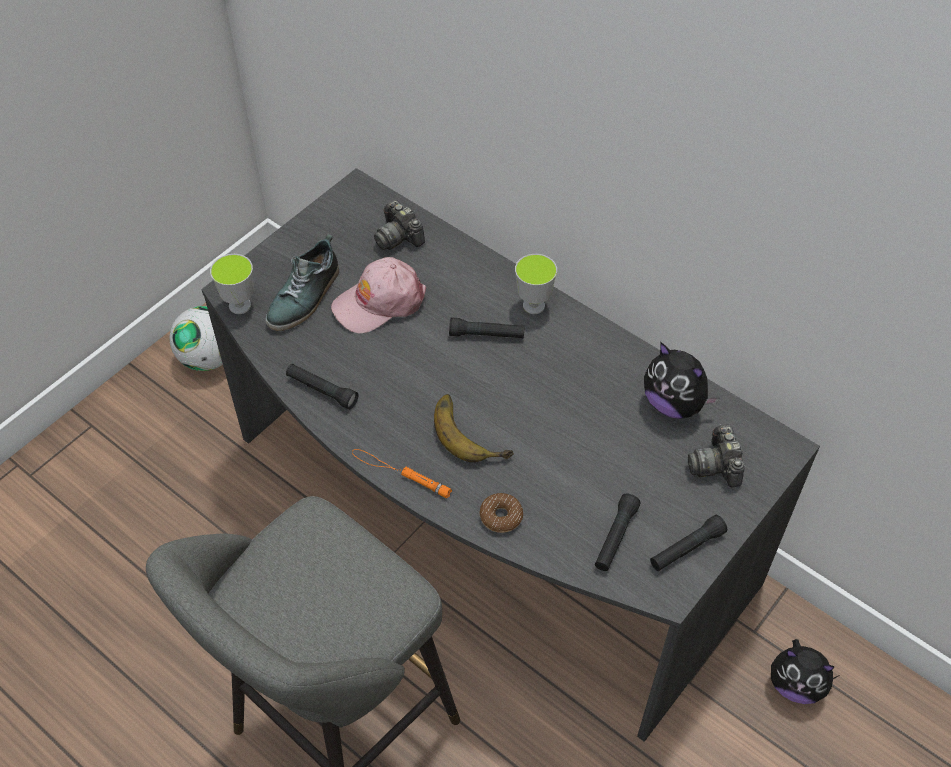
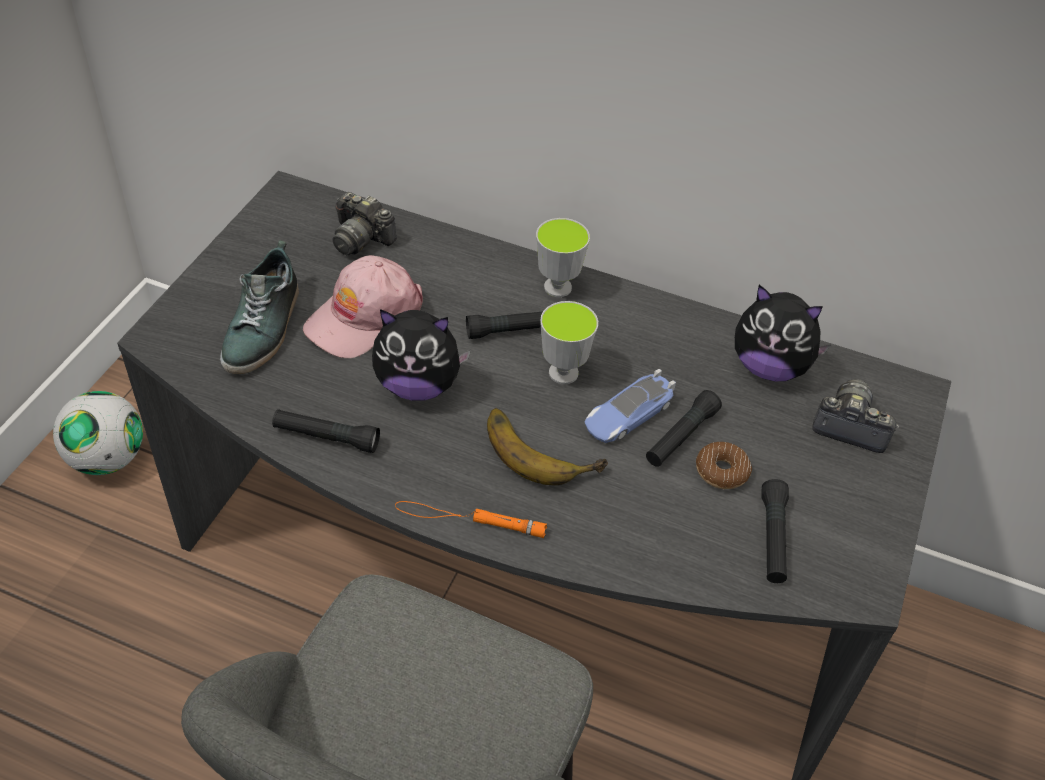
camera: 20 degrees left, 5 degrees down
(240, 305) = (178, 353): cup -> cup (563, 373)
(501, 516) = (621, 545): donut -> donut (721, 471)
(546, 419) = (628, 415): none -> toy car
(686, 549) = (862, 532): black flashlight -> black flashlight (681, 437)
(716, 465) = (849, 426): camera -> camera turned 135 degrees clockwise
(796, 684) = (936, 682): plush toy -> plush toy (418, 385)

